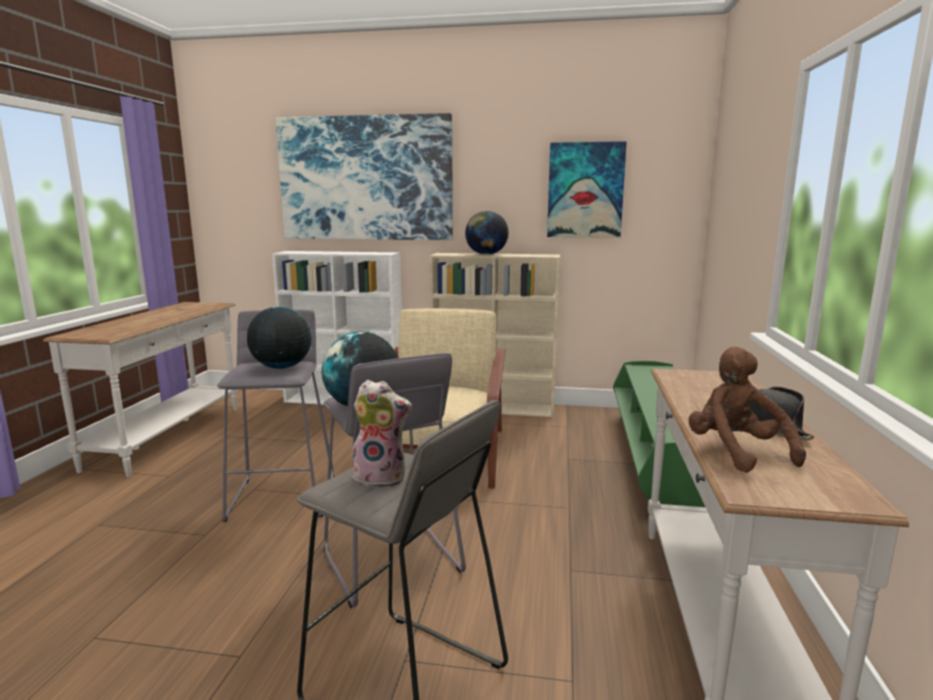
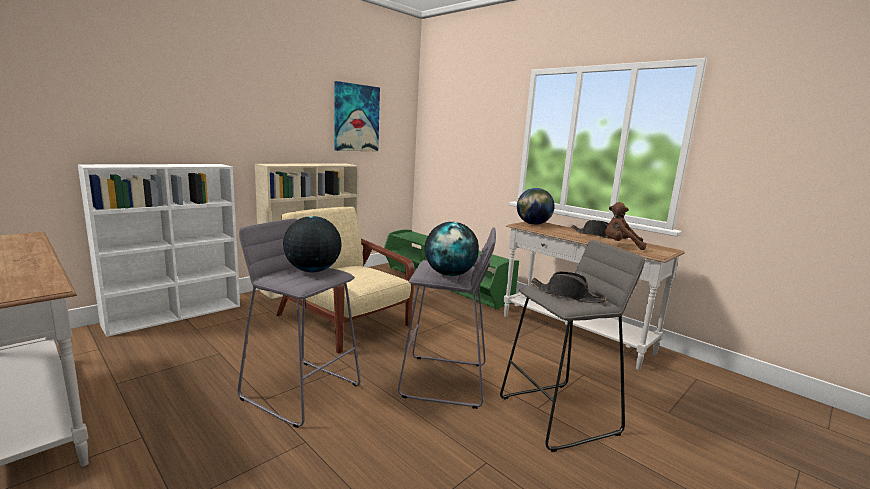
camera: 55 degrees left, 0 degrees up
(365, 179) = (177, 91): picture -> none
(382, 477) = (567, 295): plush toy -> black hat
(486, 254) = (304, 164): globe -> globe (533, 224)

